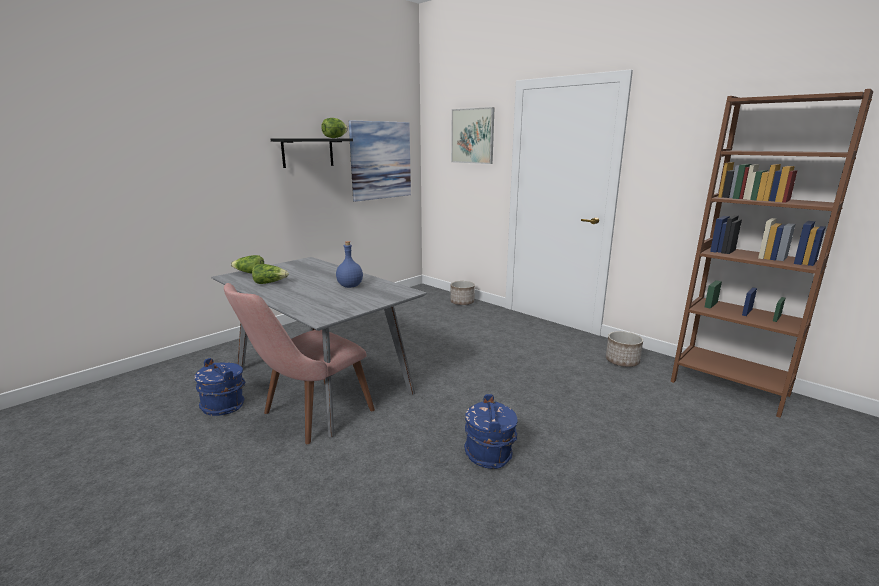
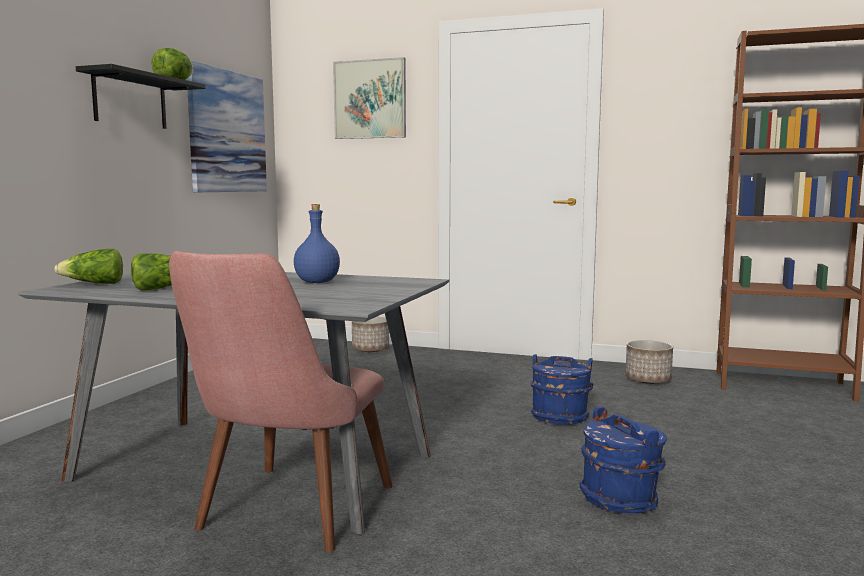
camera: 25 degrees left, 10 degrees down
(224, 406) = (96, 537): blue bucket -> blue bucket (560, 417)

